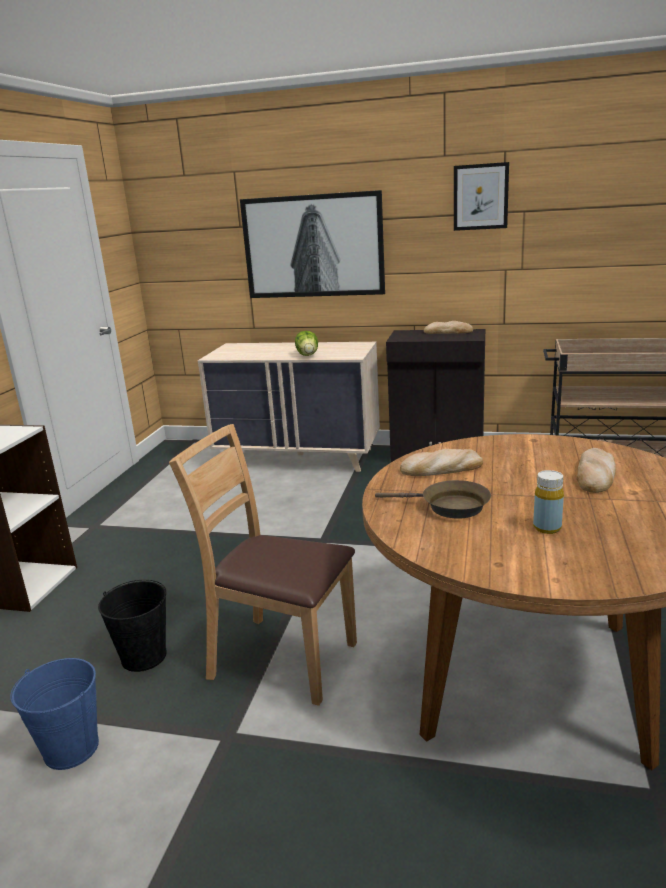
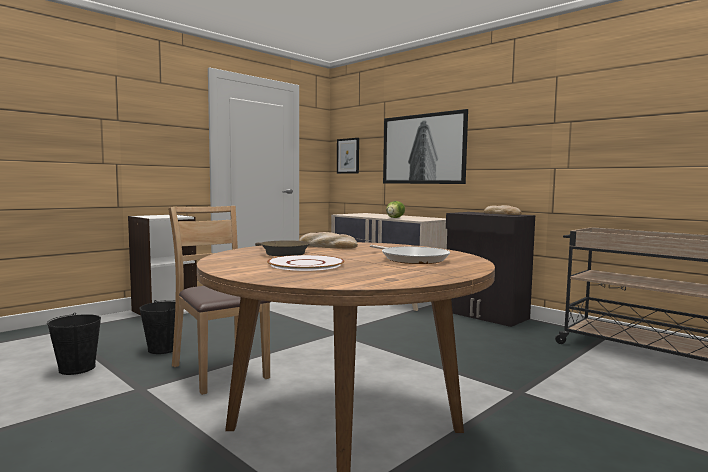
camera: 30 degrees right, 15 degrees down
(71, 748) = (77, 368): blue bucket -> black bucket
(480, 197) = (536, 111): picture -> picture (348, 156)
(547, 528) = (306, 264): yellow bottle -> white plate
(596, 475) = (412, 259): bread -> frying pan

